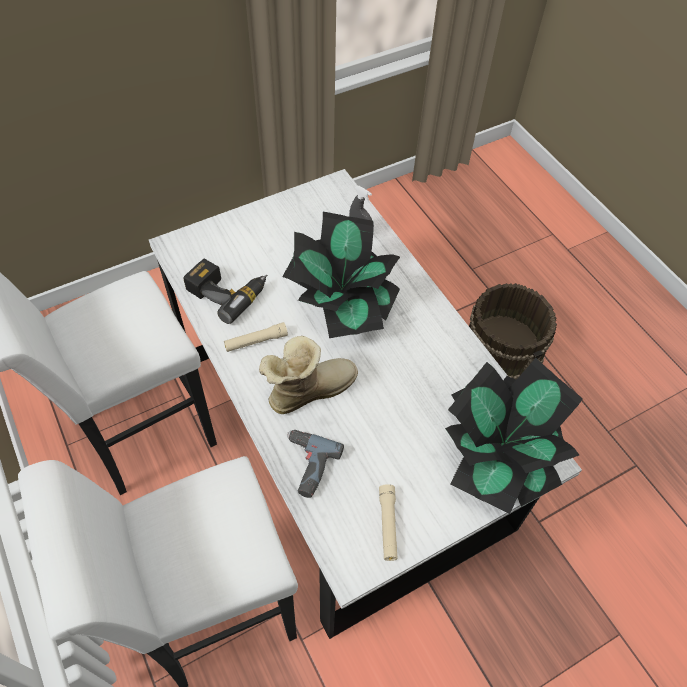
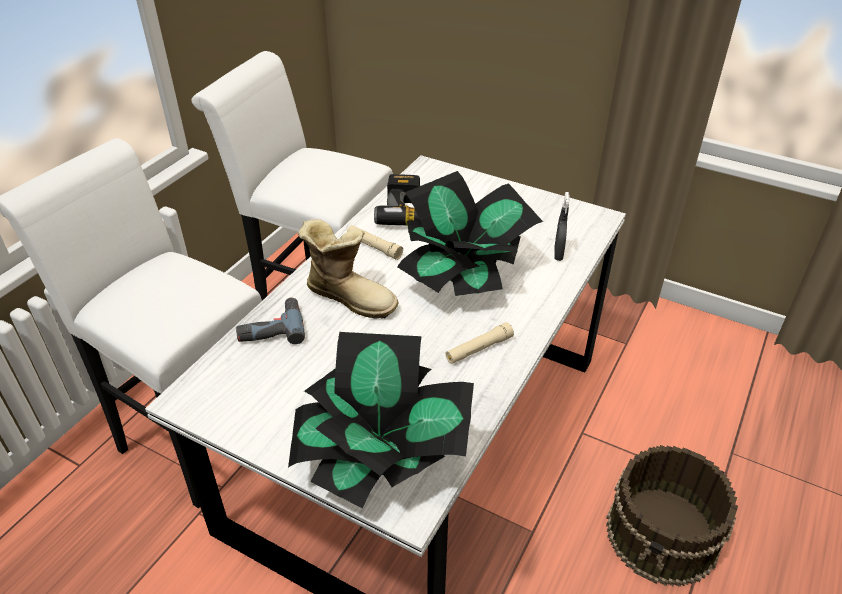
camera: 60 degrees right, 15 degrees down
(388, 525) = (243, 406): beige flashlight -> beige flashlight (479, 349)

